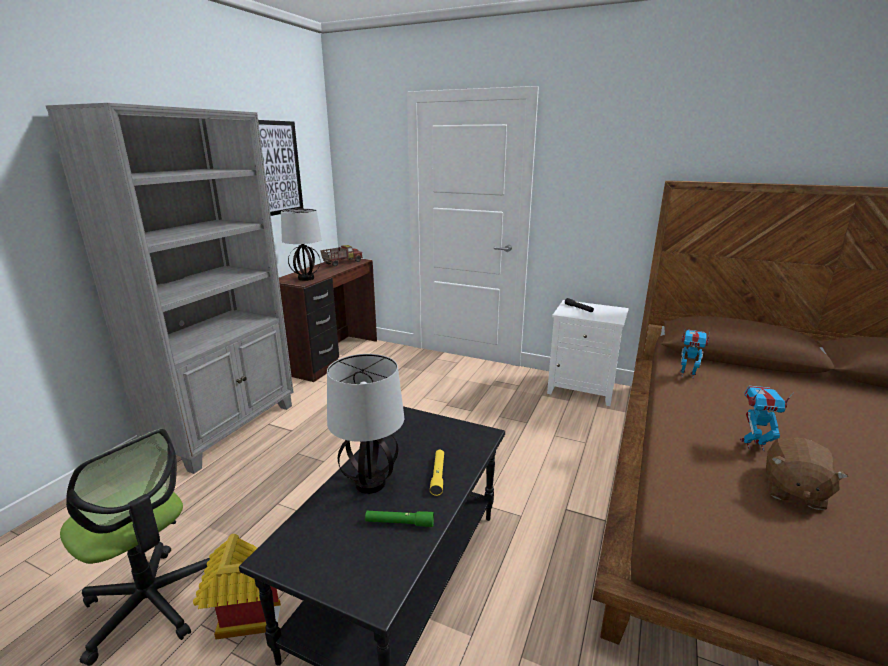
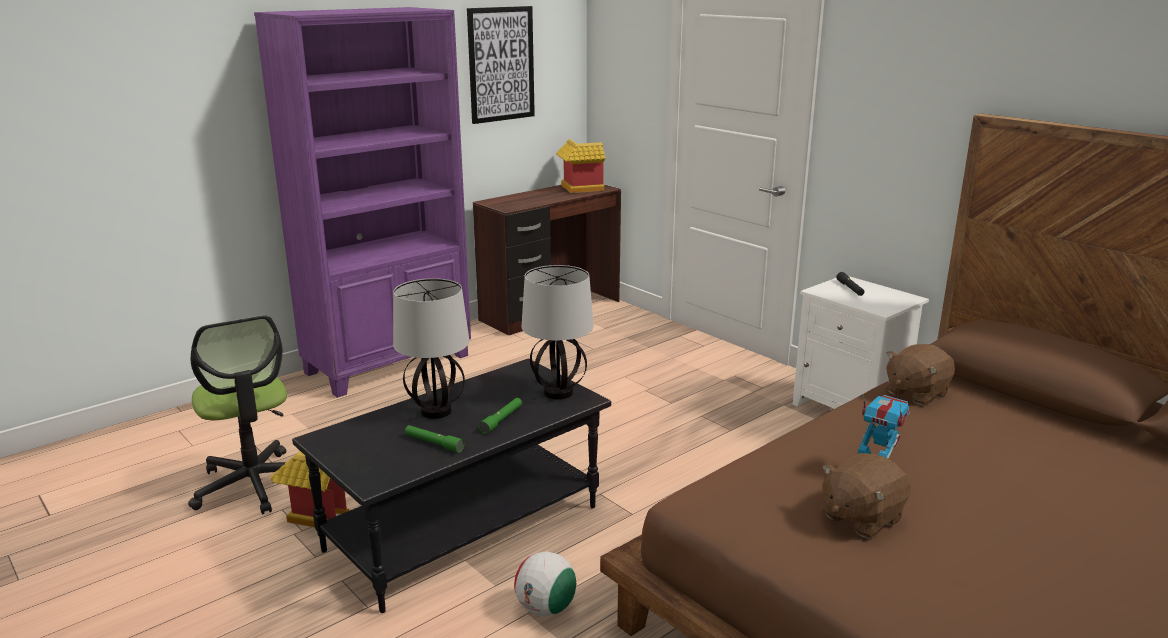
camera: 25 degrees right, 0 degrees up
(227, 428) = (390, 364): grey bookcase -> purple bookcase
(305, 278) = (516, 203): table lamp -> table lamp (557, 392)
(342, 263) = (578, 189): toy truck -> toy house
(438, 475) = (502, 420): yellow flashlight -> green flashlight
(532, 644) = (545, 608): none -> football
(687, 374) = (915, 393): toy robot -> brown plush toy

